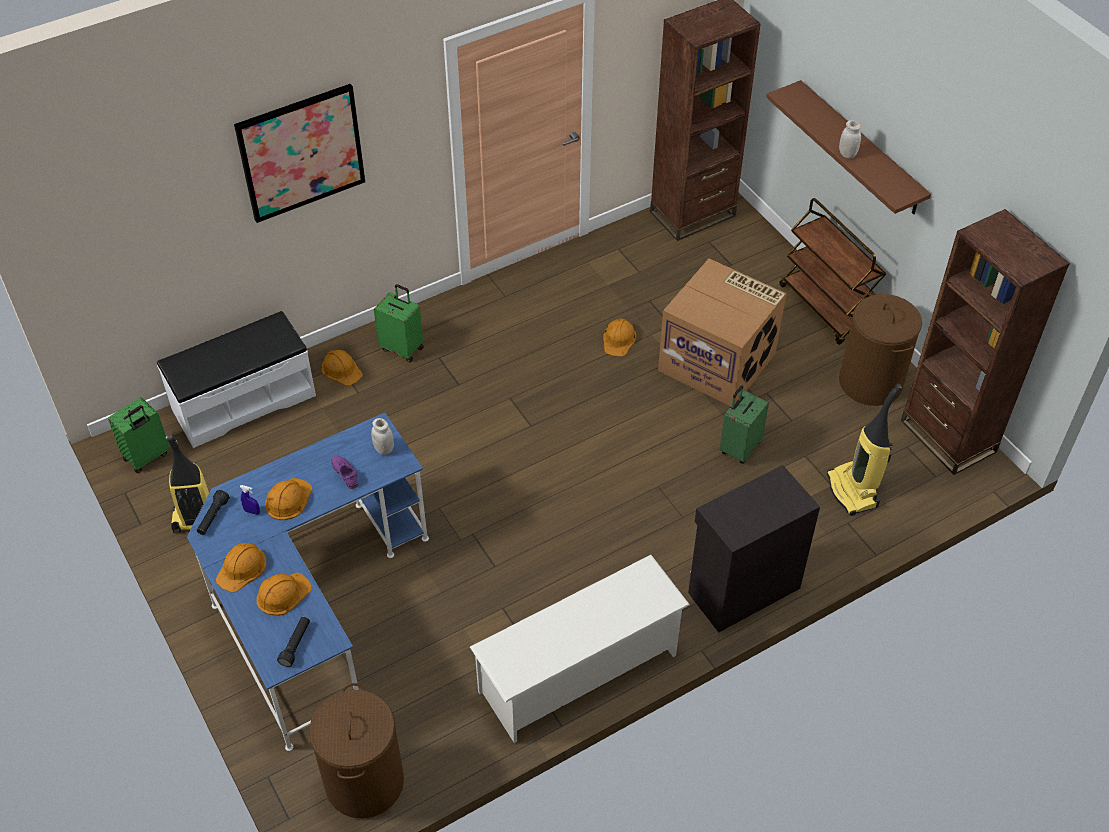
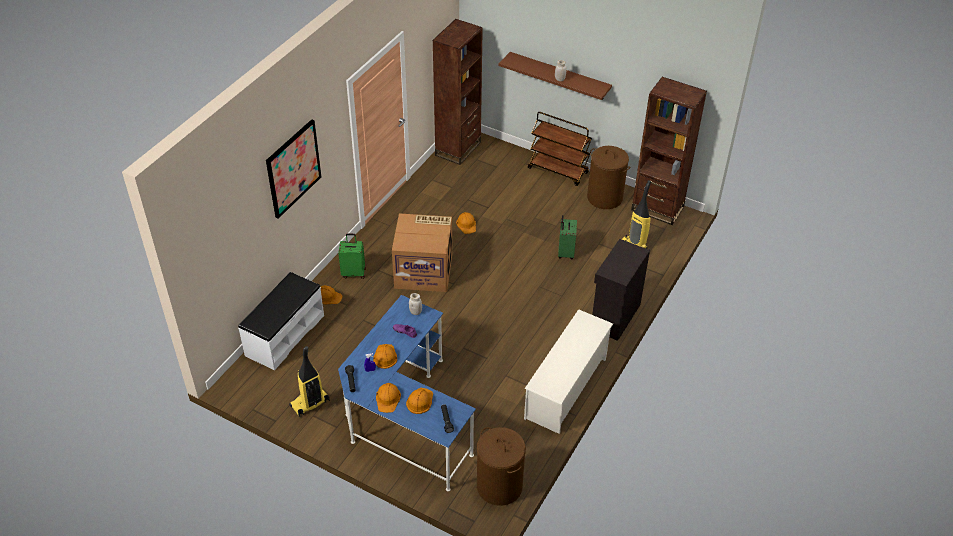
camera: 30 degrees left, 5 degrees down
(147, 457) = (251, 386): green suitcase -> none
(719, 361) = (525, 216): cardboard box -> cardboard box (424, 270)

